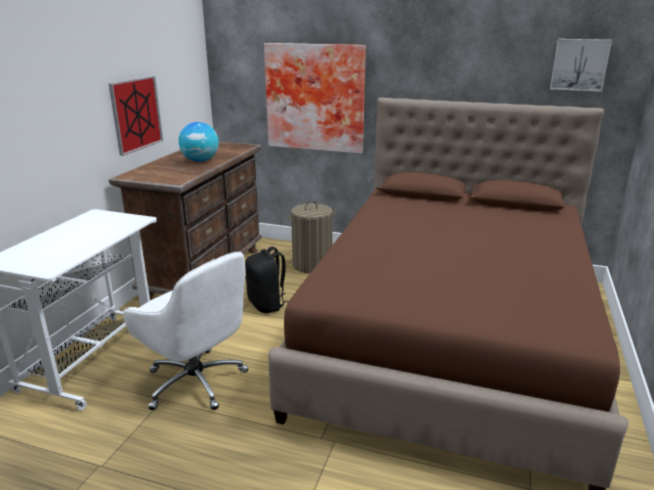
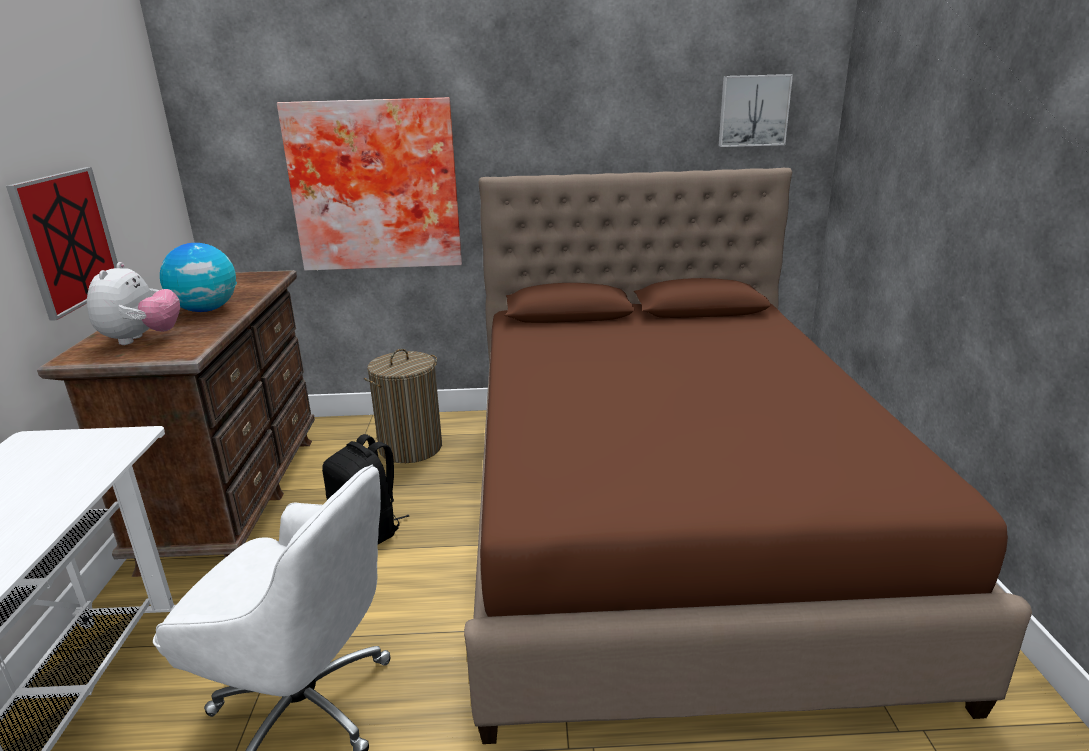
camera: 20 degrees left, 0 degrees up
(161, 172) = (142, 339): none -> plush toy

